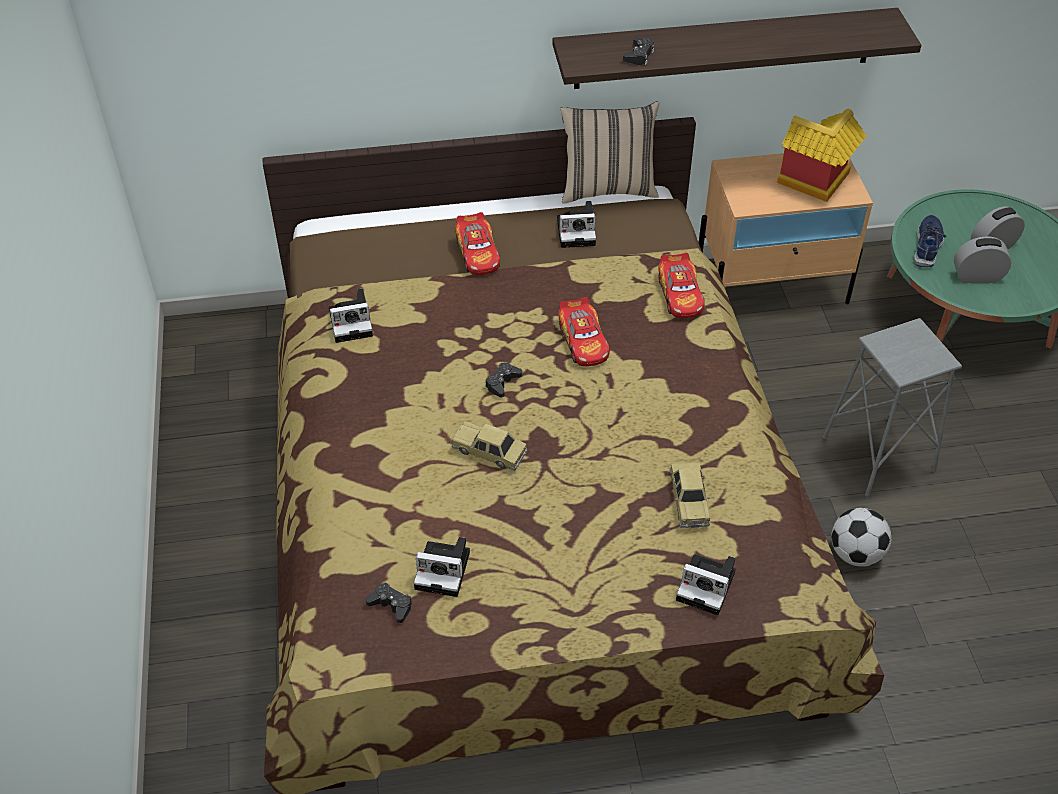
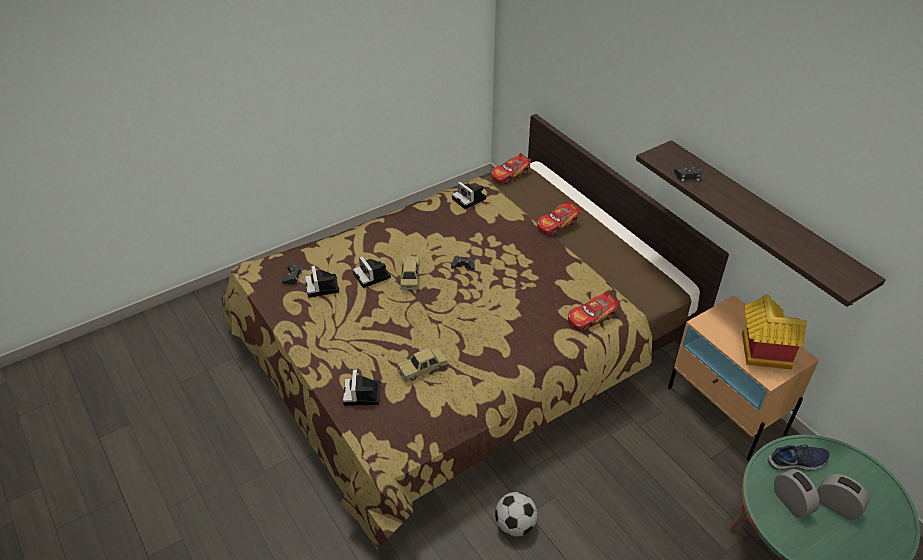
camera: 65 degrees right, 5 degrees down
(578, 232) = (614, 259): camera -> camera (373, 276)
(583, 341) = (518, 287): toy car -> toy car (510, 174)
(607, 188) = (667, 260): beige pillow -> none
(879, 454) = (613, 517): grey stool -> none

